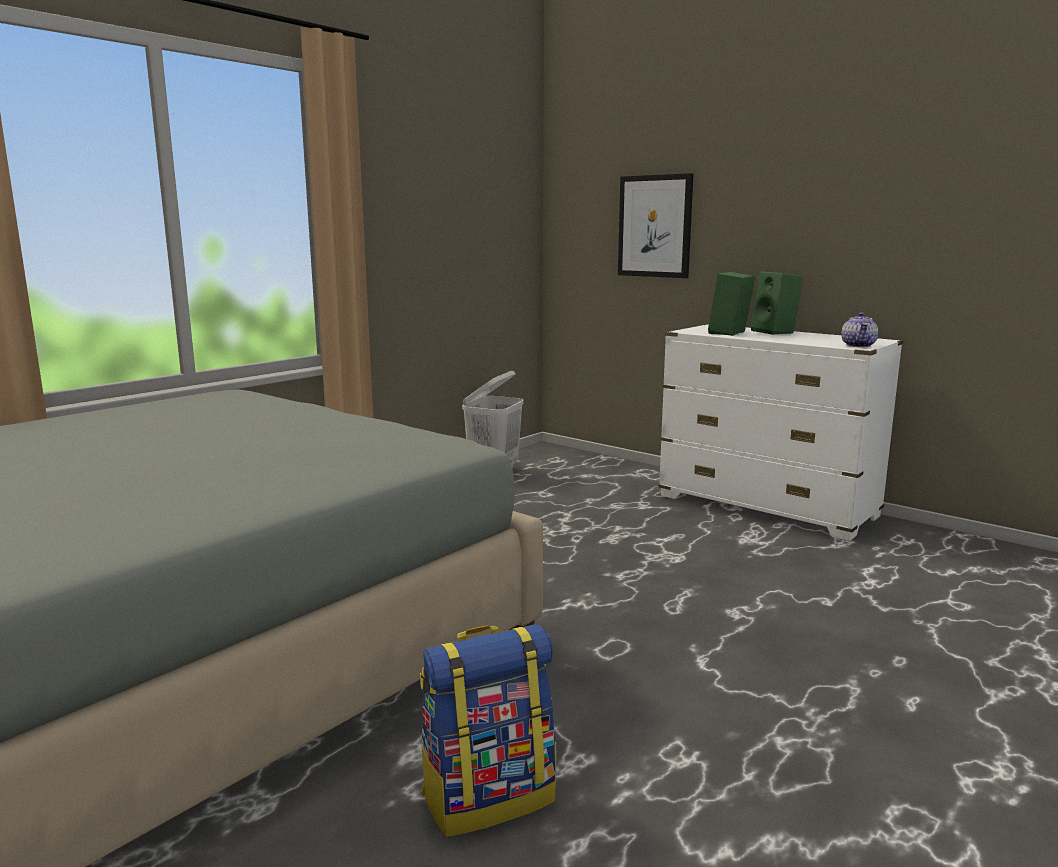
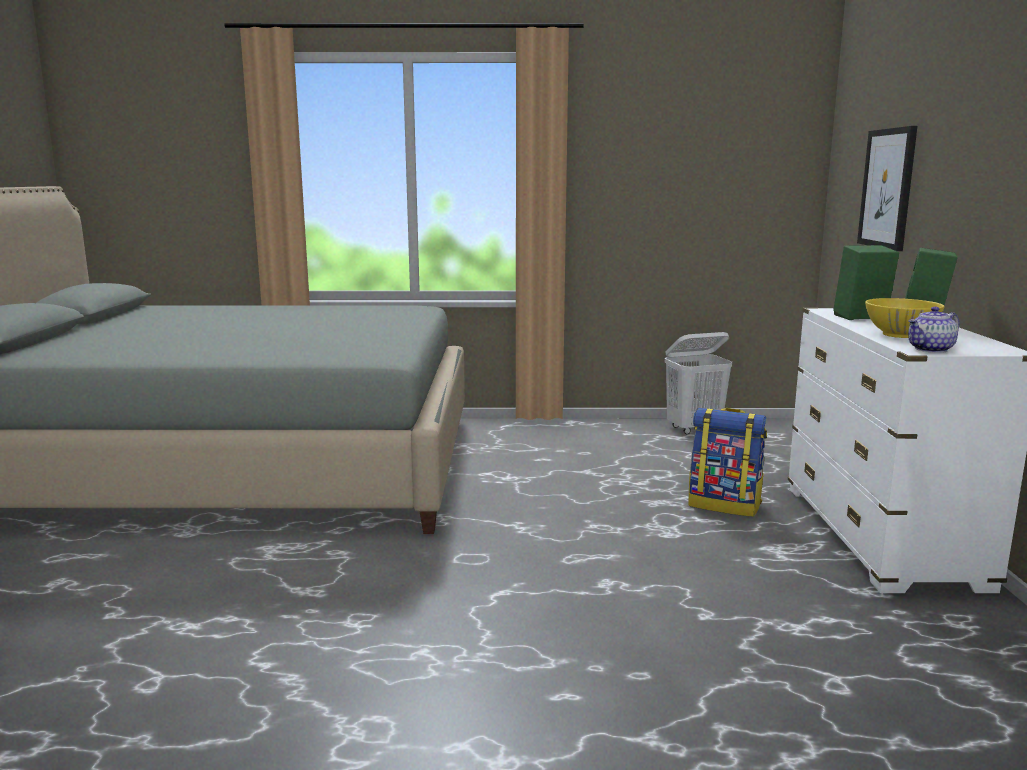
camera: 50 degrees right, 0 degrees up
(489, 797) = (250, 580): backpack -> backpack (725, 505)
(801, 340) = (900, 335): none -> yellow bowl

